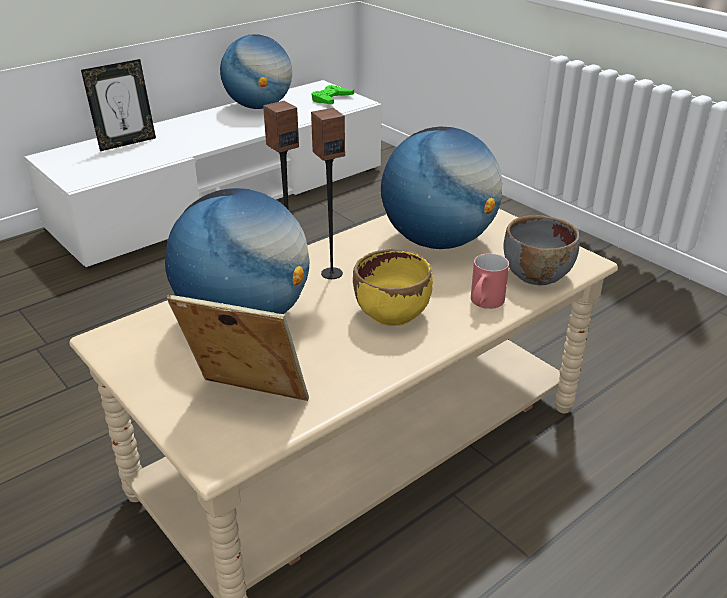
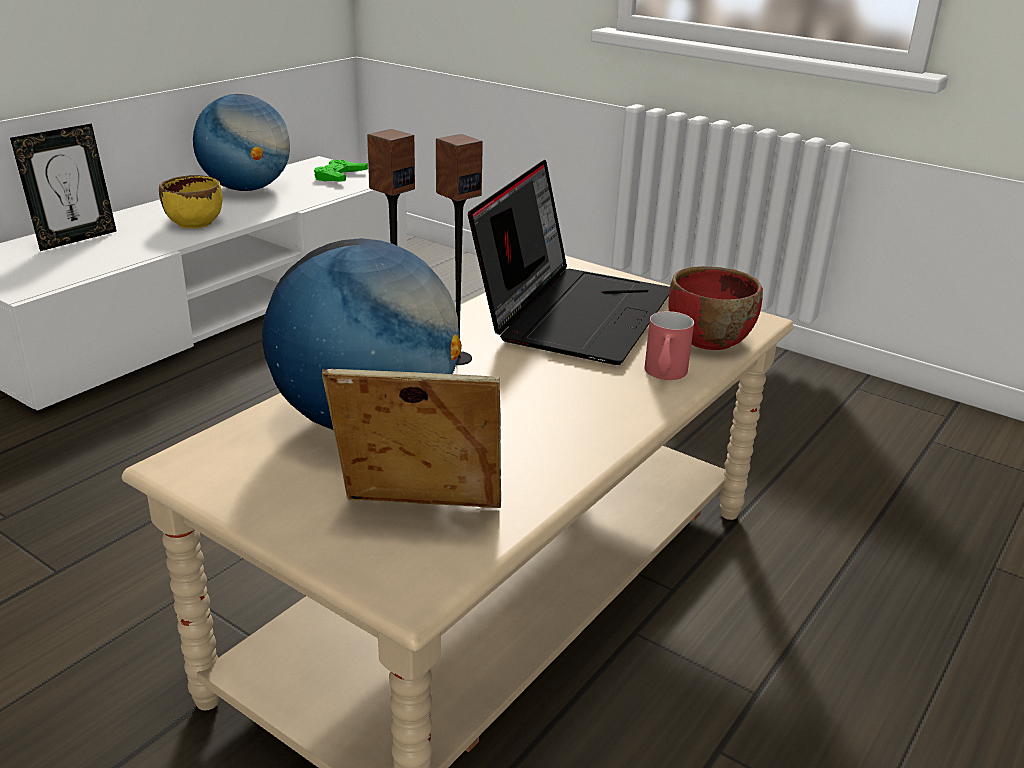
camera: 15 degrees left, 5 degrees down
(392, 313) = (558, 396): yellow bowl -> yellow bowl (195, 223)
(438, 241) = (573, 312): globe -> laptop
(536, 275) = (708, 339): grey bowl -> red bowl

